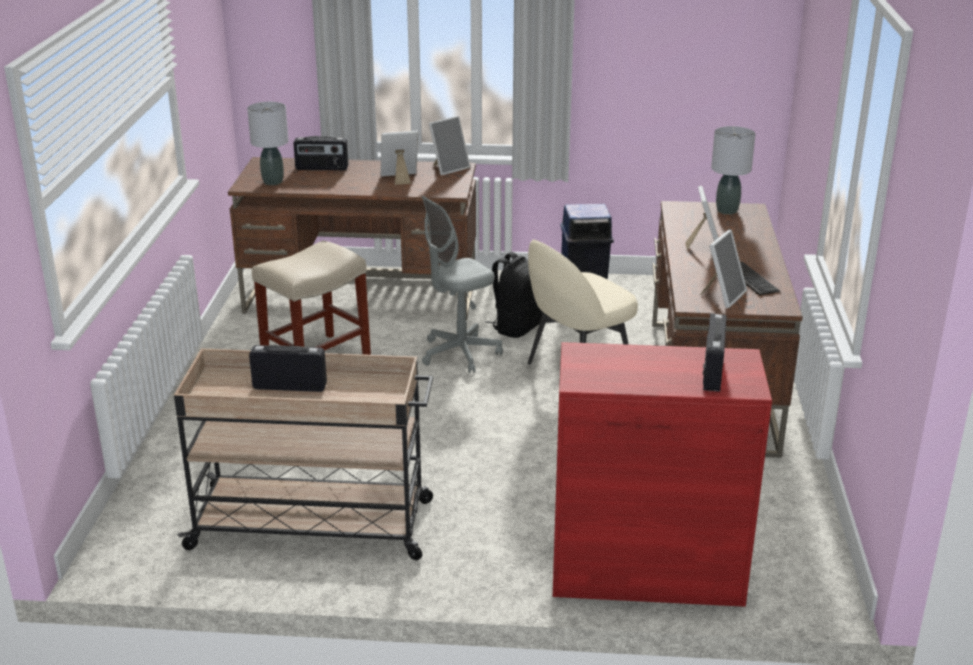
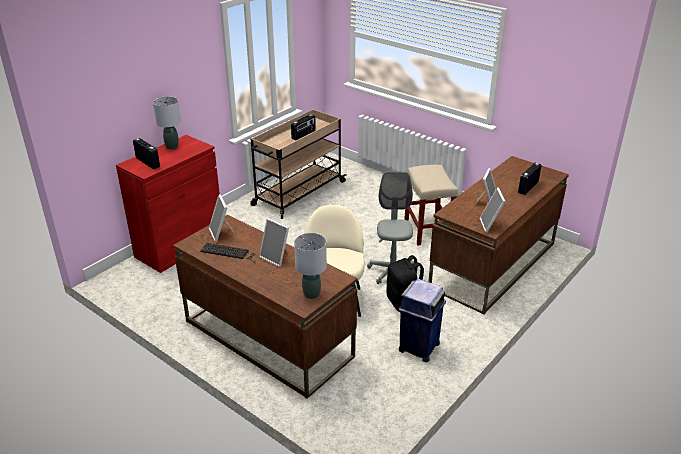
camera: 125 degrees right, 5 degrees up
(273, 182) = (515, 169): grey table lamp -> grey table lamp (172, 147)

